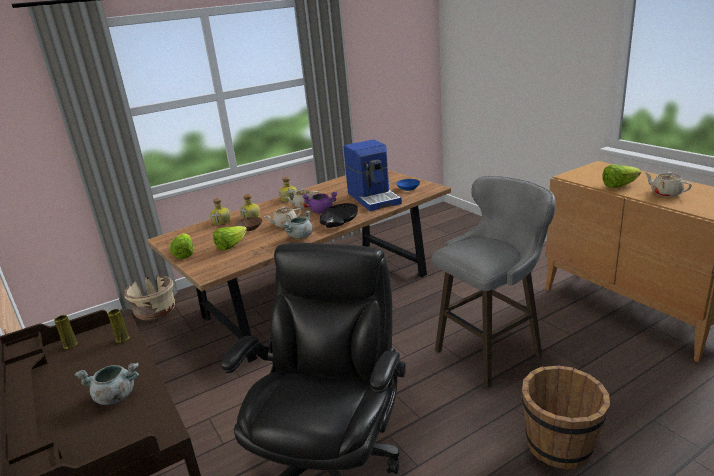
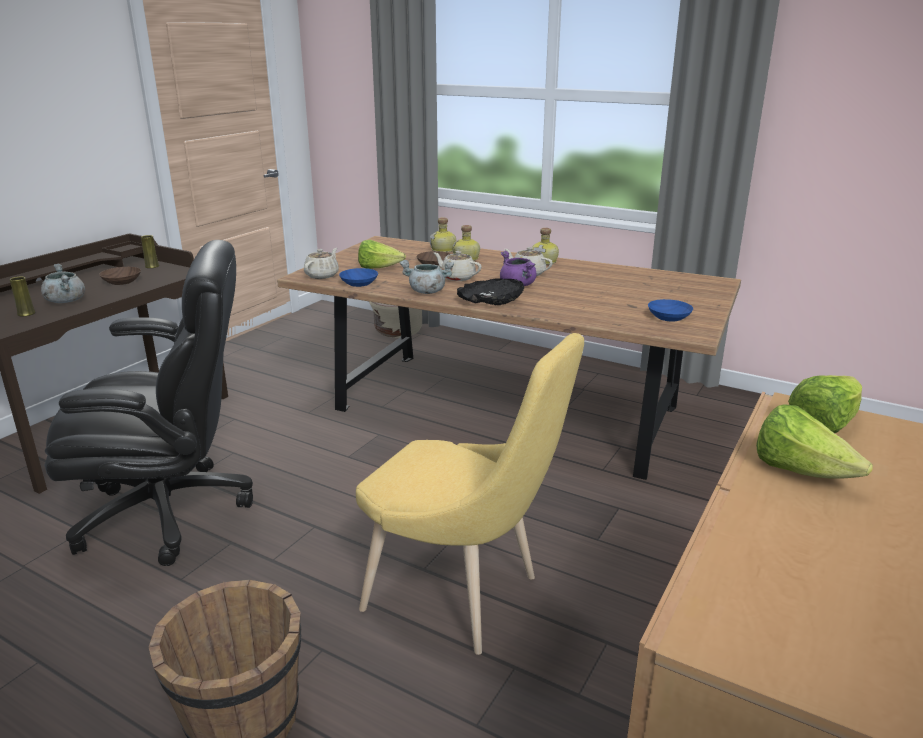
camera: 60 degrees right, 0 degrees up
(97, 362) = (122, 281): none -> brown bowl
(122, 339) = (162, 279): yellow vase -> yellow vase (26, 313)
(184, 254) = (346, 256): lettuce -> lettuce (823, 424)
(255, 255) = (360, 283): none -> blue bowl
(374, 198) = (600, 304): coffee machine -> none
(491, 351) = (462, 596): grey stool -> yellow chair
(665, 193) = (815, 542): beige teapot -> beige teapot (322, 275)

